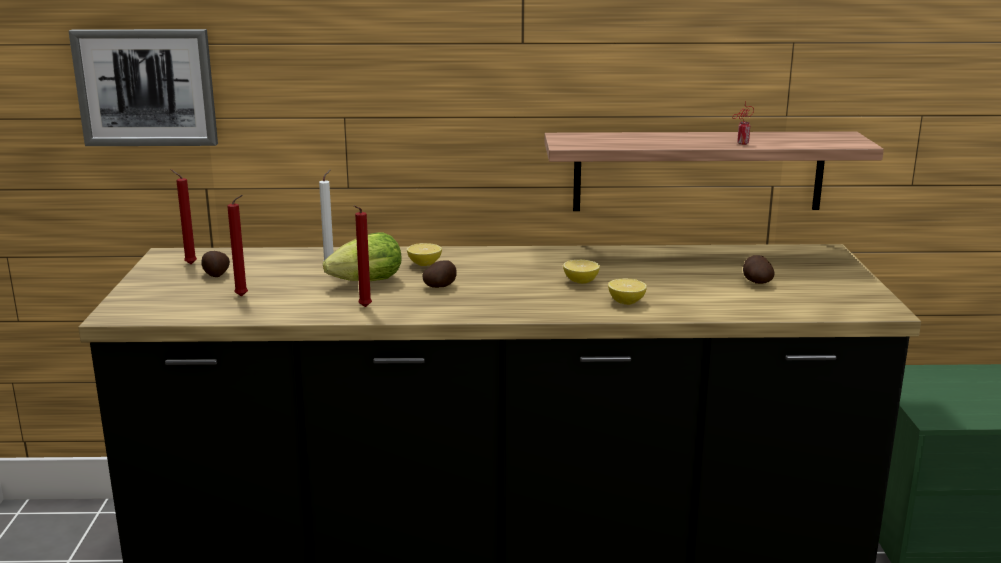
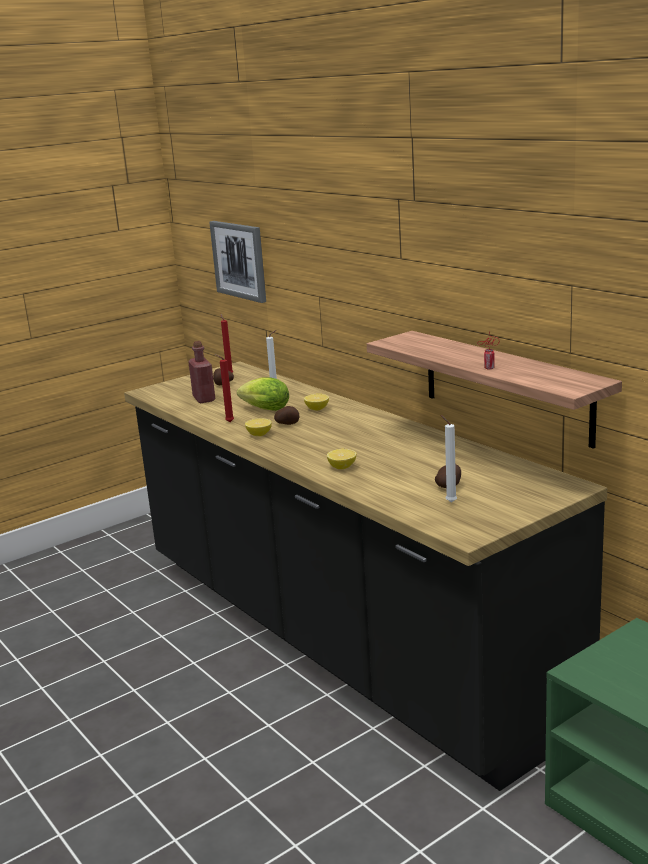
camera: 55 degrees right, 0 degrees up
(243, 296) = (204, 399): red candle -> red bottle
(580, 281) = (357, 447): lemon -> lemon (259, 434)
(794, 293) = (449, 502): none -> white candle

